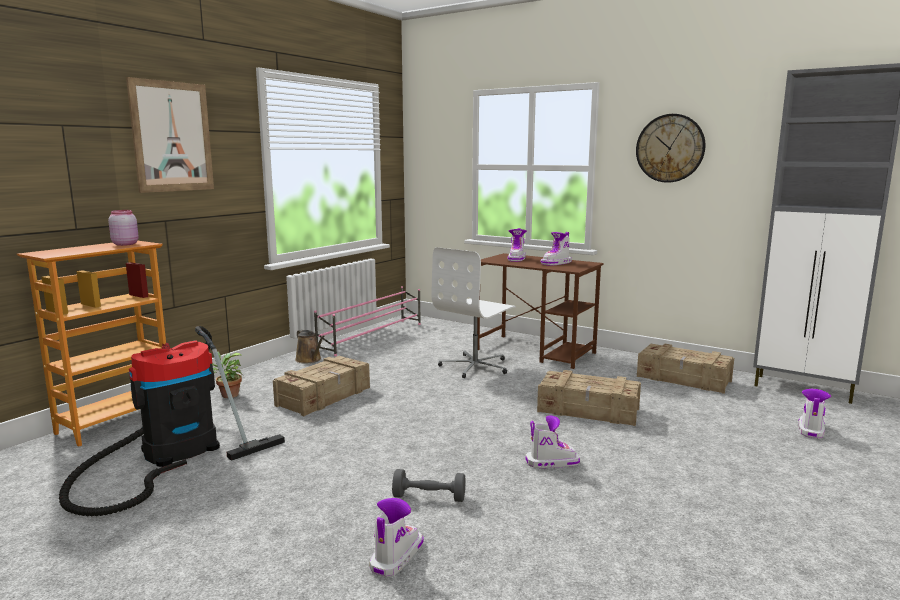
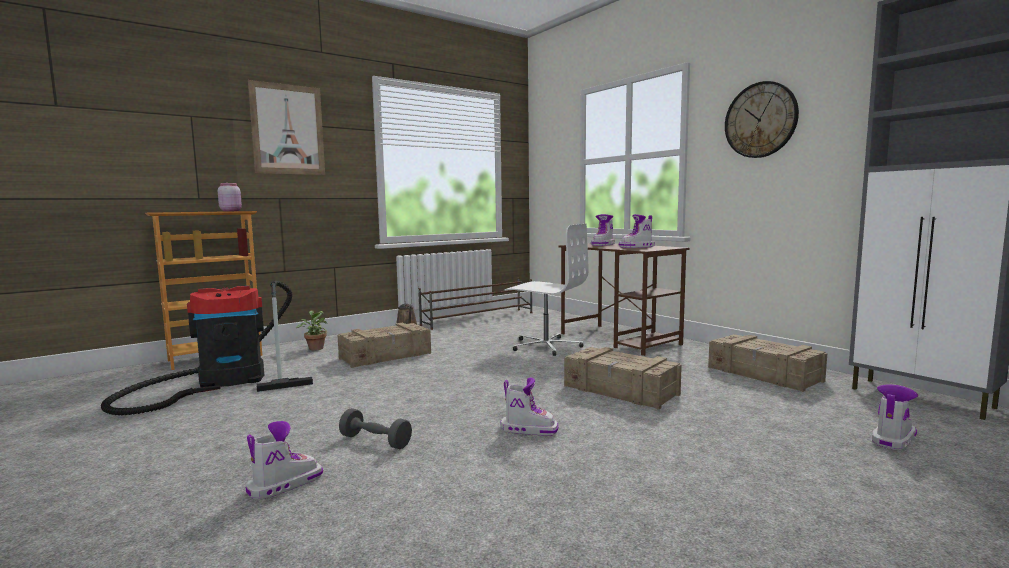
camera: 20 degrees right, 5 degrees down
(372, 337) = (479, 319): pink shoe rack -> brown shoe rack
(475, 366) = (546, 346): white office chair -> white office chair turned 120 degrees counterclockwise

